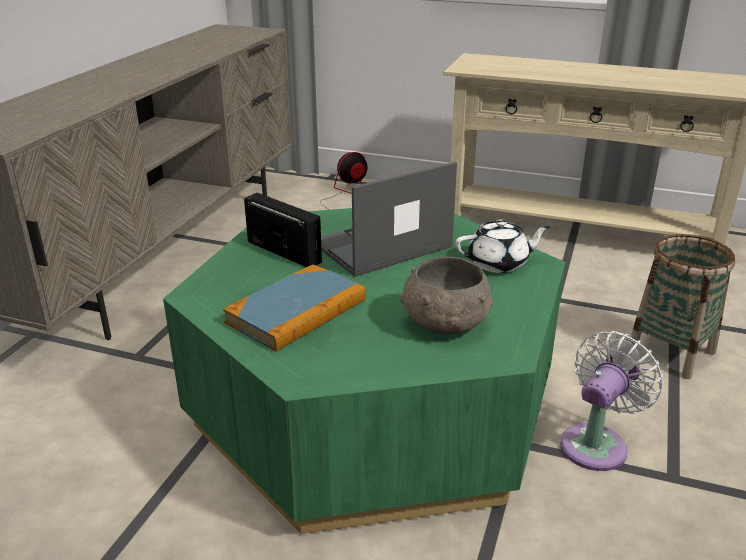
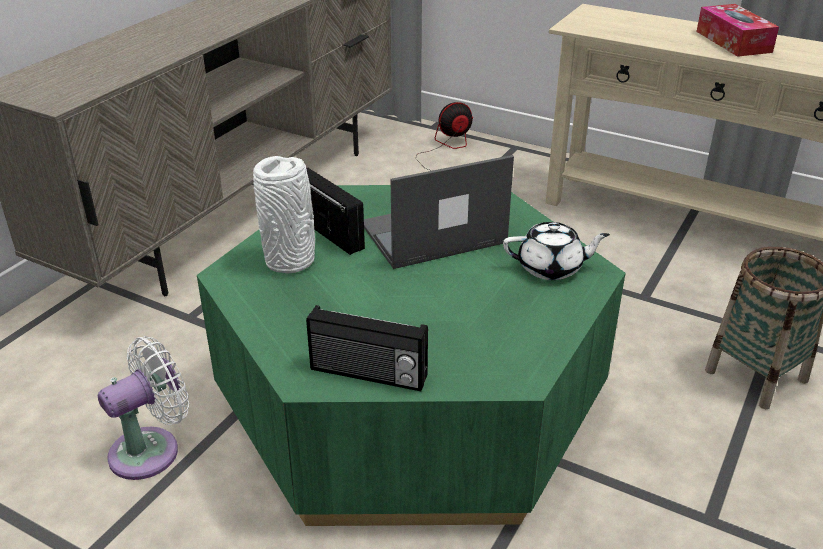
camera: 10 degrees right, 5 degrees up
(254, 278) = (291, 261): none -> white vase
(297, 311) = (322, 304): book -> none
(361, 367) = (368, 374): none -> radio
(445, 324) = (469, 334): grey bowl -> none
(597, 443) = (637, 470): white fan -> white fan (151, 450)
(602, 72) = (733, 41): none -> tissue box

